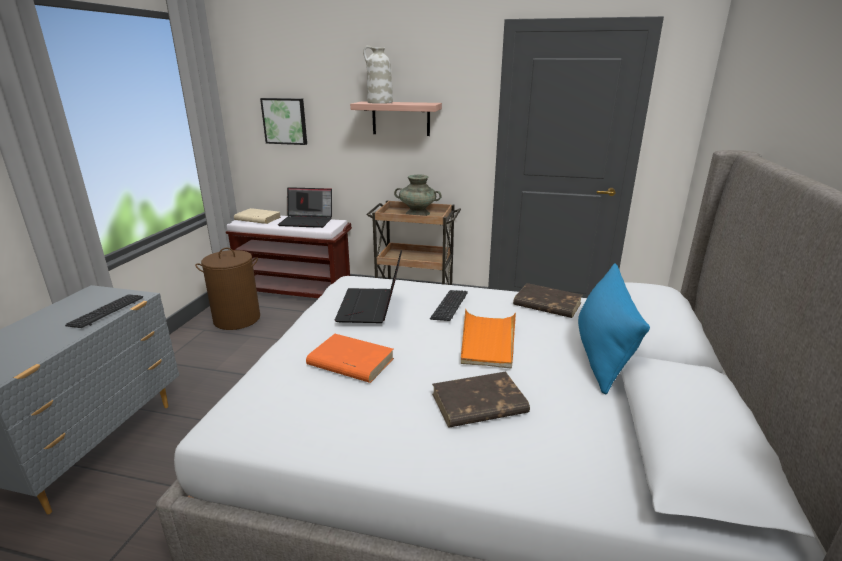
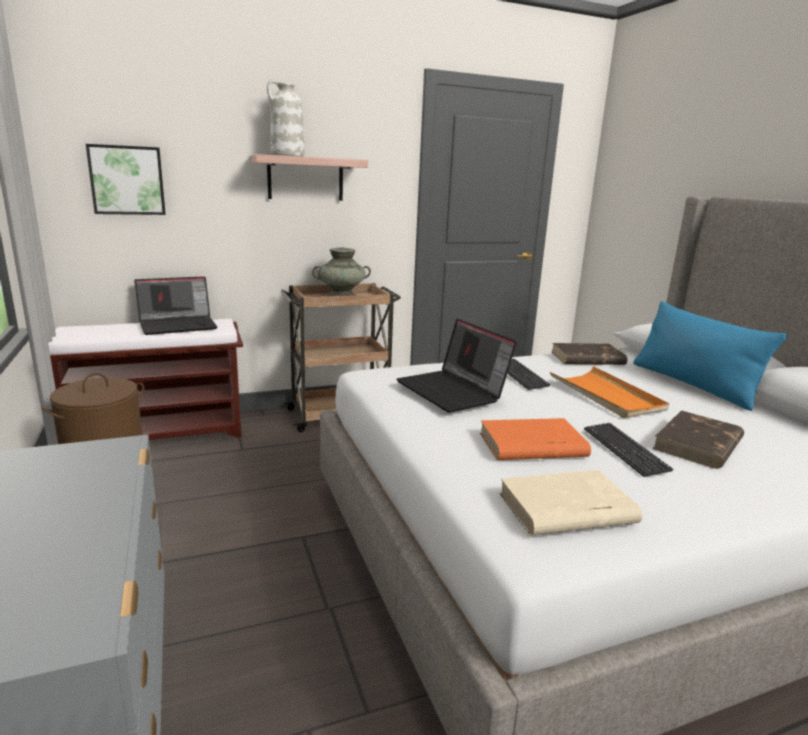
camera: 35 degrees left, 5 degrees down
(106, 312) = (104, 478): keyboard -> keyboard (624, 450)
(257, 218) = (90, 331): beige book -> beige book (565, 509)

